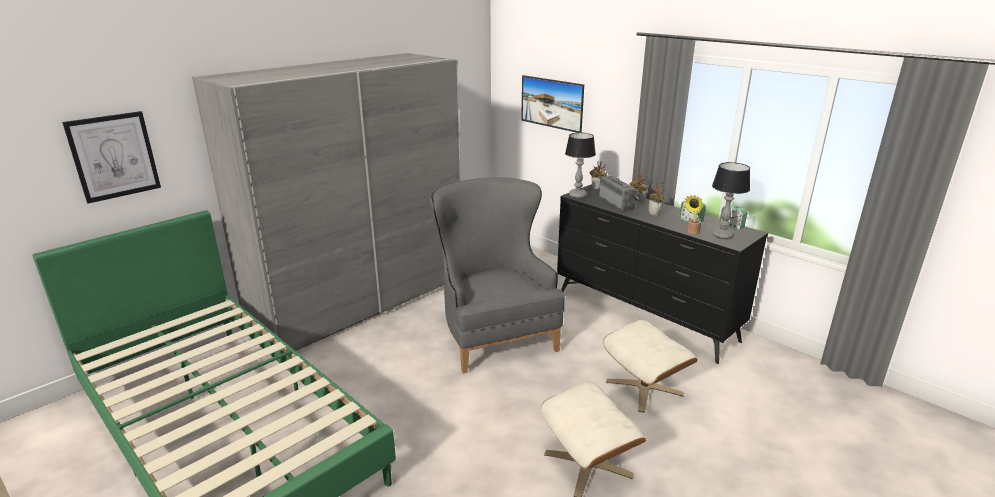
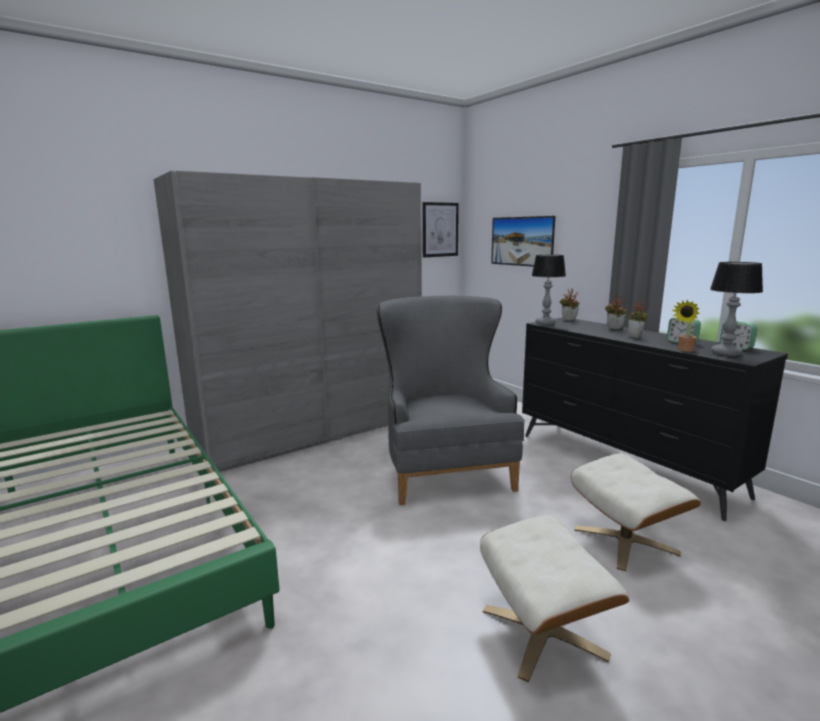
camera: 10 degrees right, 10 degrees down
(114, 156) = (66, 247): picture -> picture (440, 229)
(618, 203) = (591, 328): radio -> none

